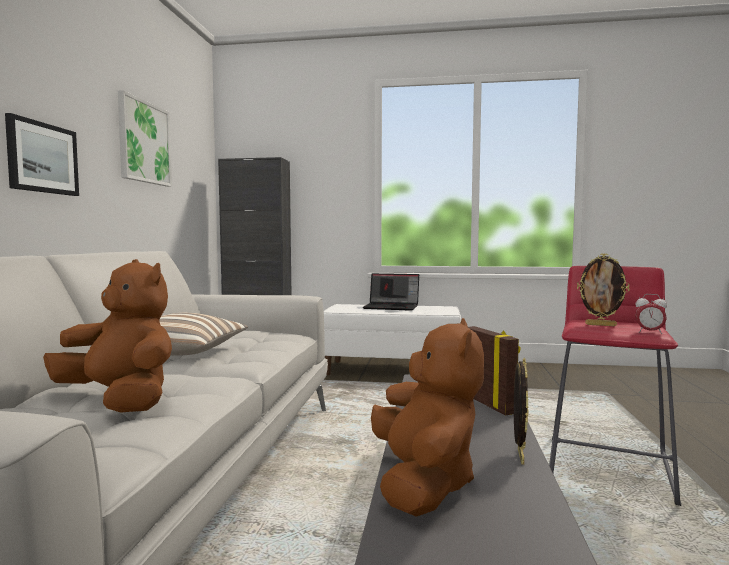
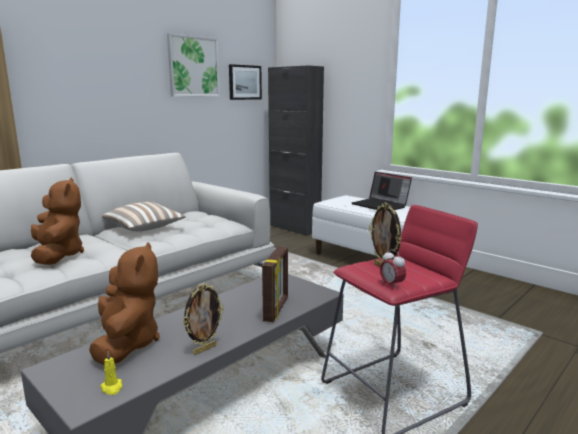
camera: 35 degrees right, 10 degrees up
(42, 158) = (104, 94): picture -> picture (244, 82)
(423, 483) = (127, 344): brown plush toy -> brown plush toy turned 45 degrees counterclockwise
(533, 533) = (112, 388): none -> yellow candle

